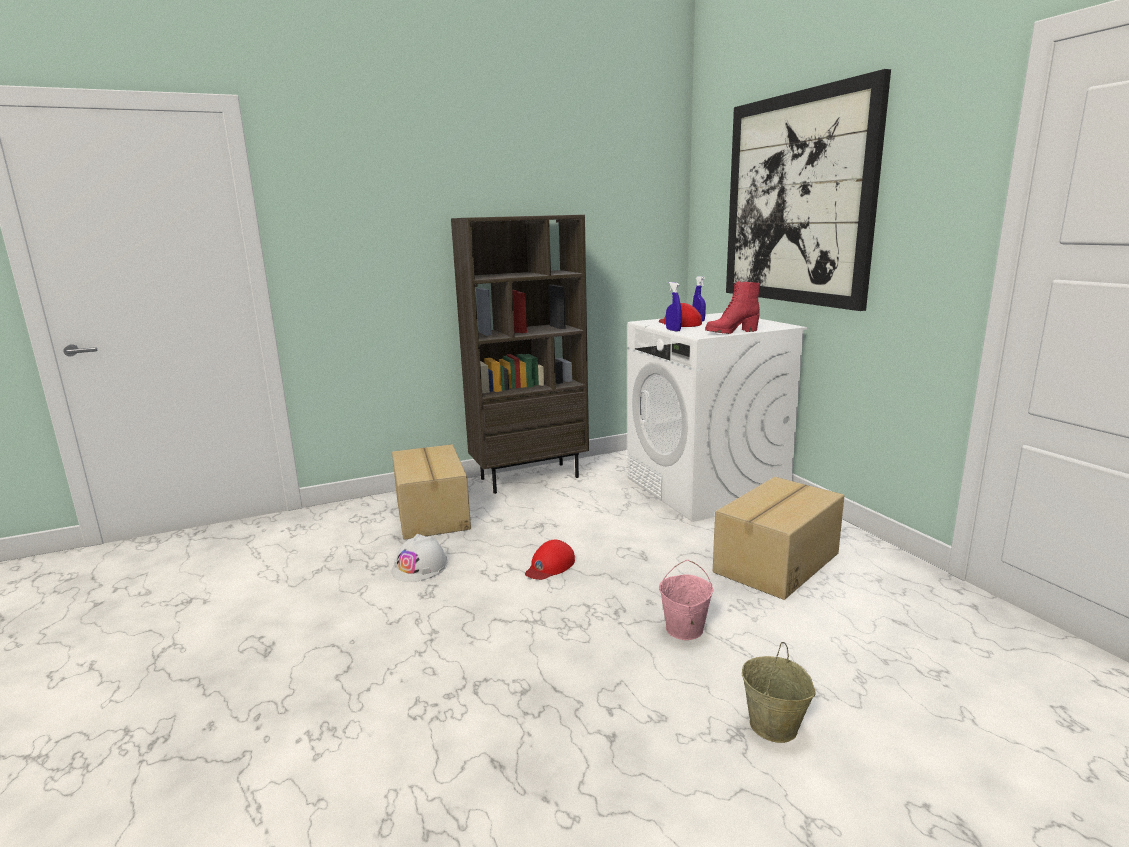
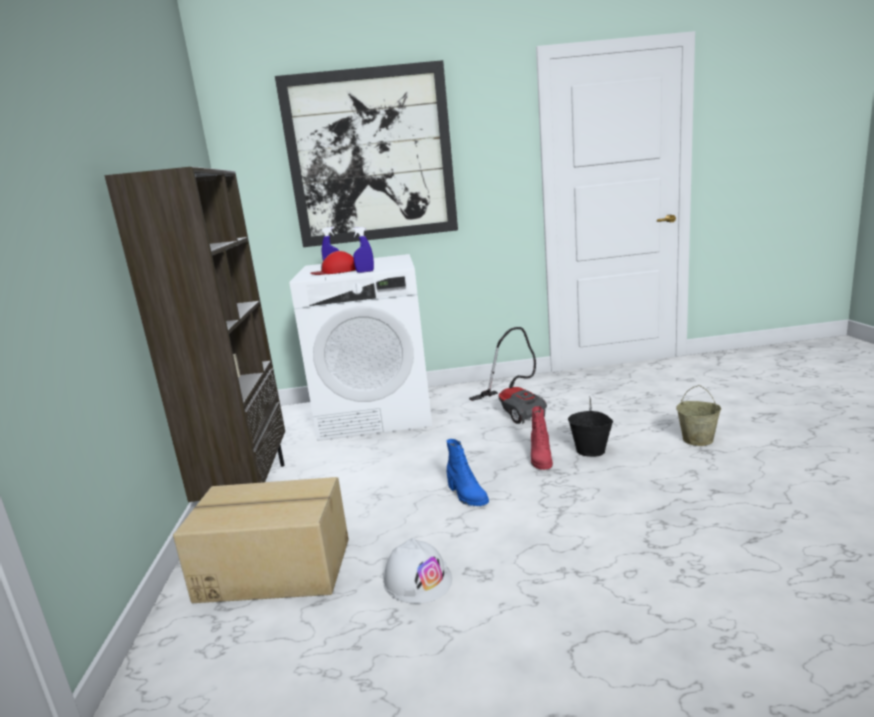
camera: 70 degrees left, 0 degrees up
(550, 566) = (466, 496): red cap -> blue boot
(684, 629) = (591, 450): pink bucket -> black bucket
(731, 332) = (401, 263): red boot -> red boot (540, 459)
(775, 562) = (515, 410): cardboard box -> vacuum cleaner

